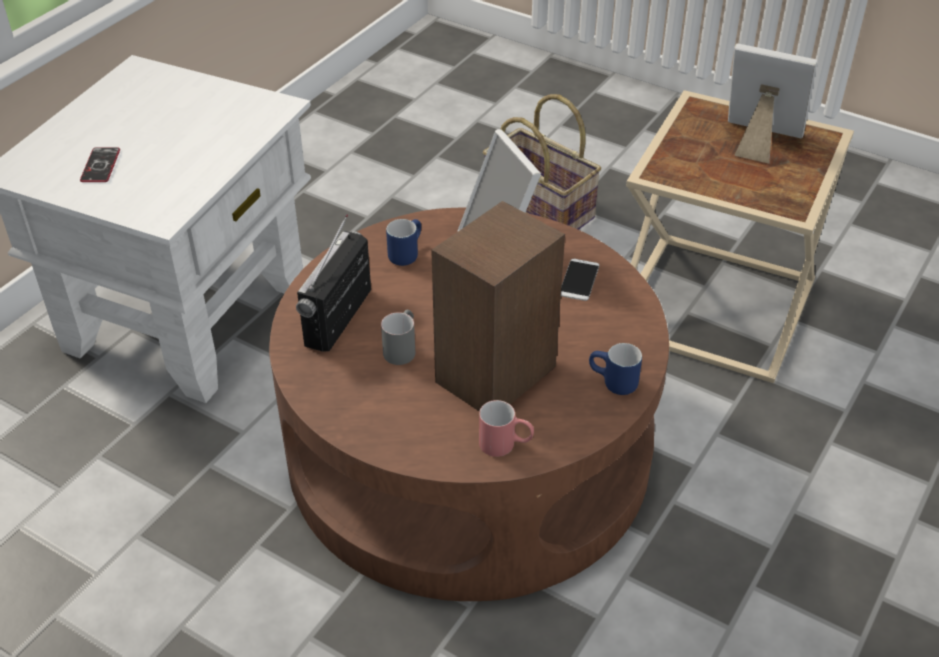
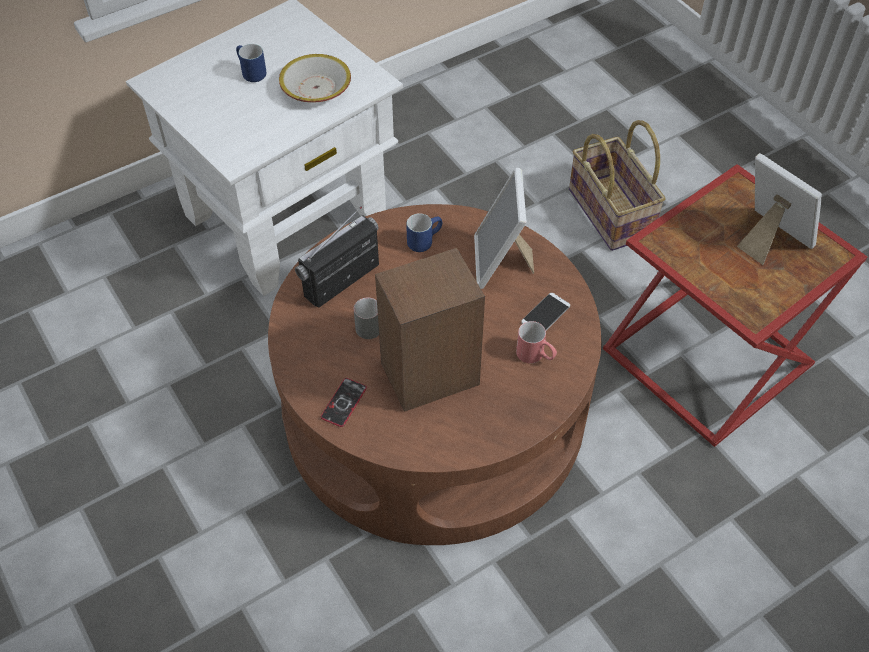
camera: 25 degrees right, 10 degrees up
(100, 166) = (217, 98): phone -> phone (344, 403)
(214, 128) = (316, 88): none -> bowl
(506, 445) = (402, 437): red mug -> red mug (535, 356)
(612, 384) = (514, 417): blue mug -> blue mug (250, 73)
(710, 308) = (703, 357): beige side table -> red side table

